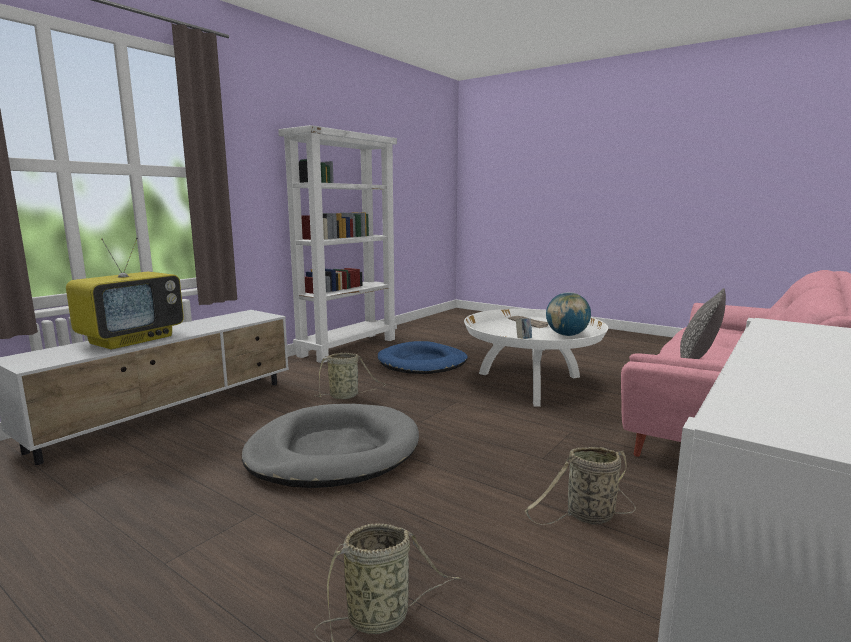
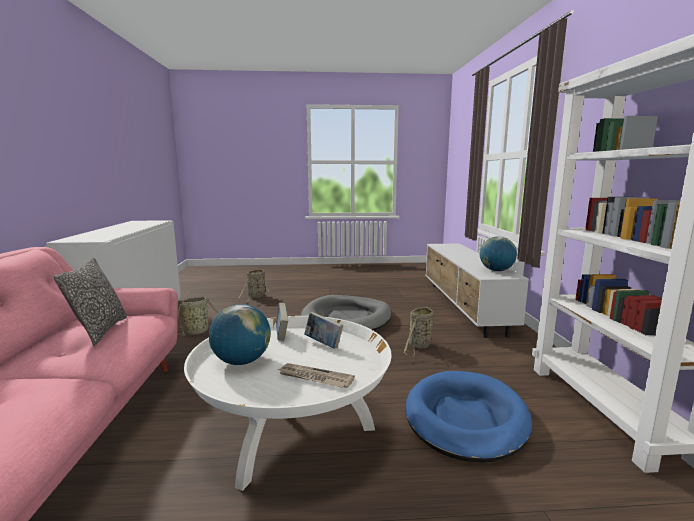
camera: 140 degrees right, 0 degrees up
(132, 339) = (462, 254): television -> none
(232, 318) = (496, 270): none -> globe
(501, 331) = (323, 344): none -> book

